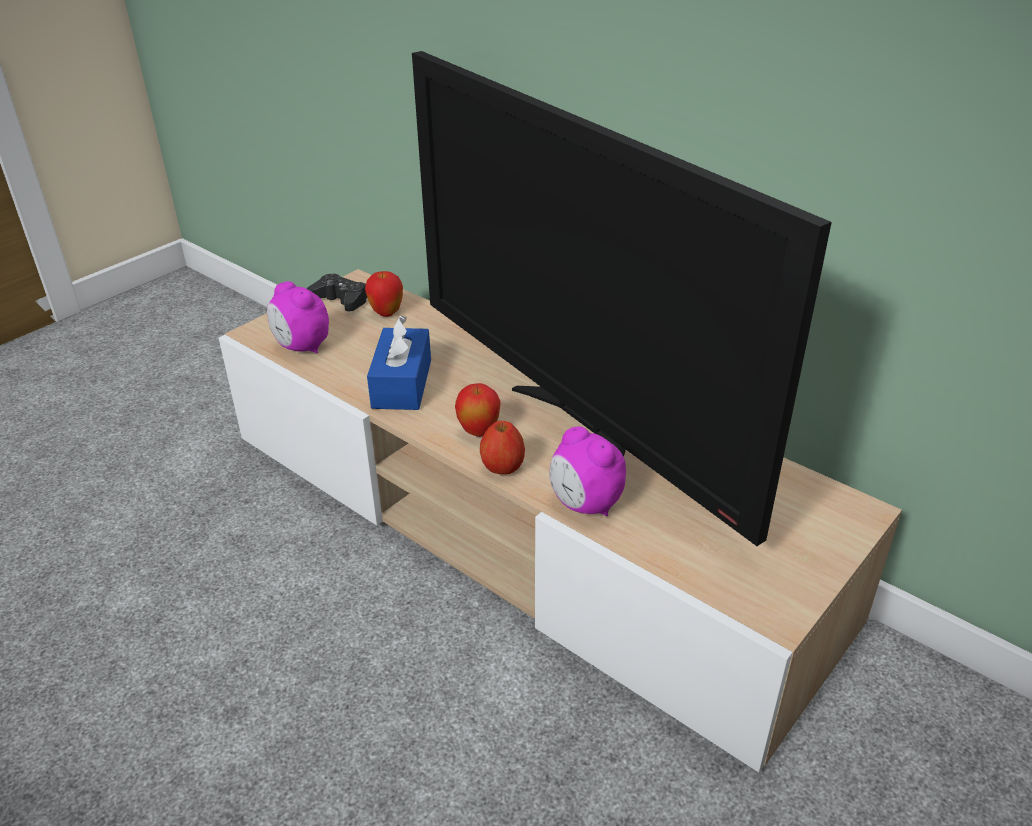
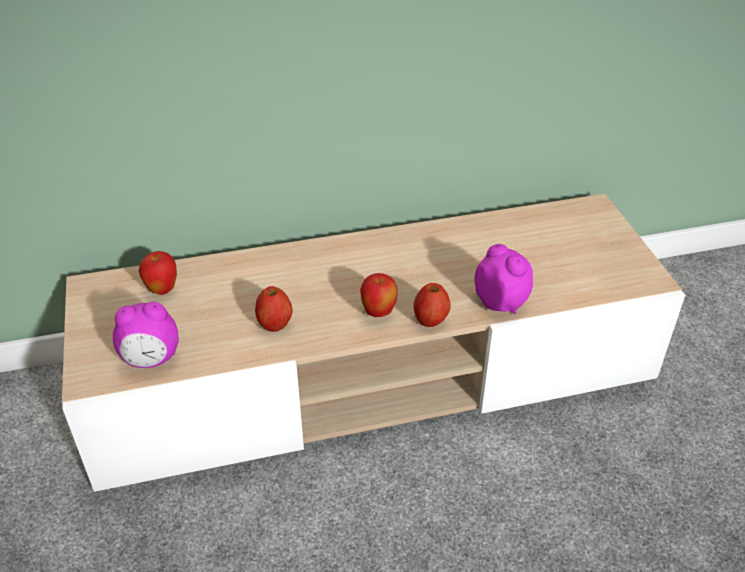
camera: 55 degrees left, 5 degrees up
(340, 299) = (105, 306): black game controller -> none
(402, 384) = (275, 324): blue tissue box -> apple
(576, 421) = (412, 263): television -> none
(584, 504) = (501, 302): alarm clock -> alarm clock turned 120 degrees counterclockwise

